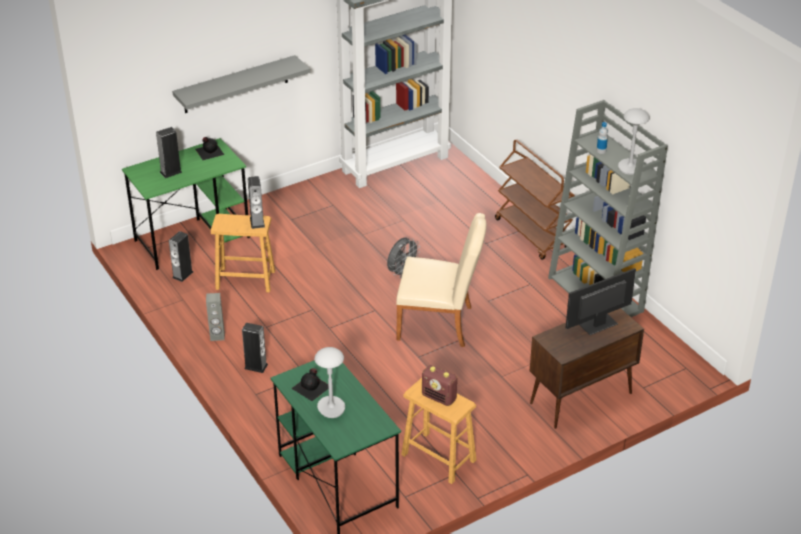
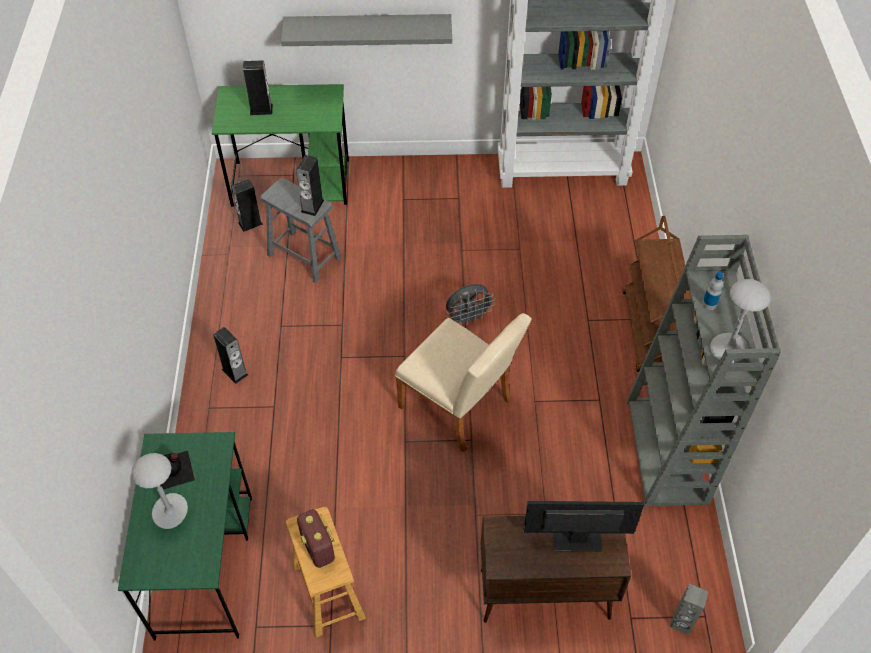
camera: 30 degrees right, 15 degrees up
(209, 151) = (318, 97): black bottle -> none
(217, 336) = (226, 315): grey speaker -> grey speaker (681, 623)
(245, 280) = (304, 256): brown stool -> grey stool

